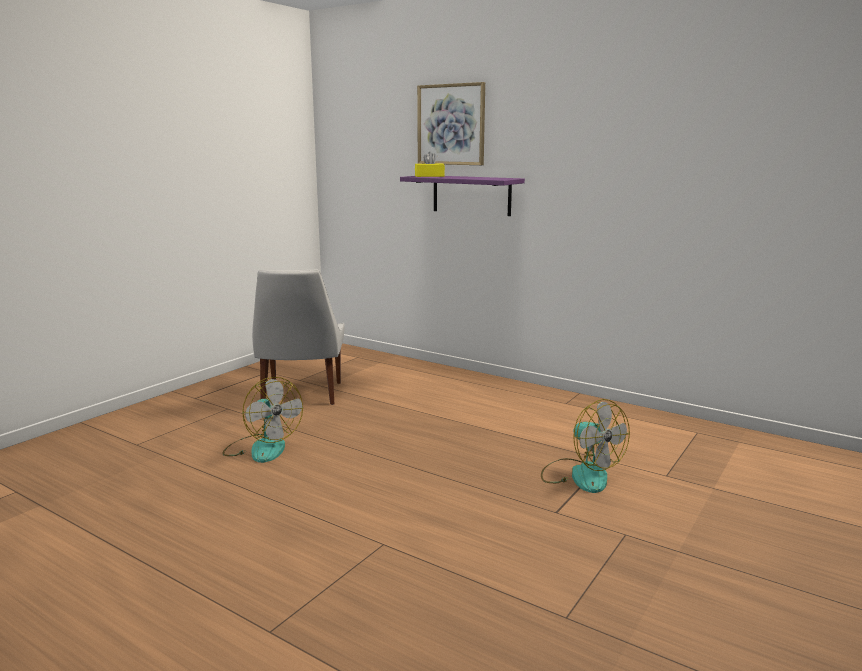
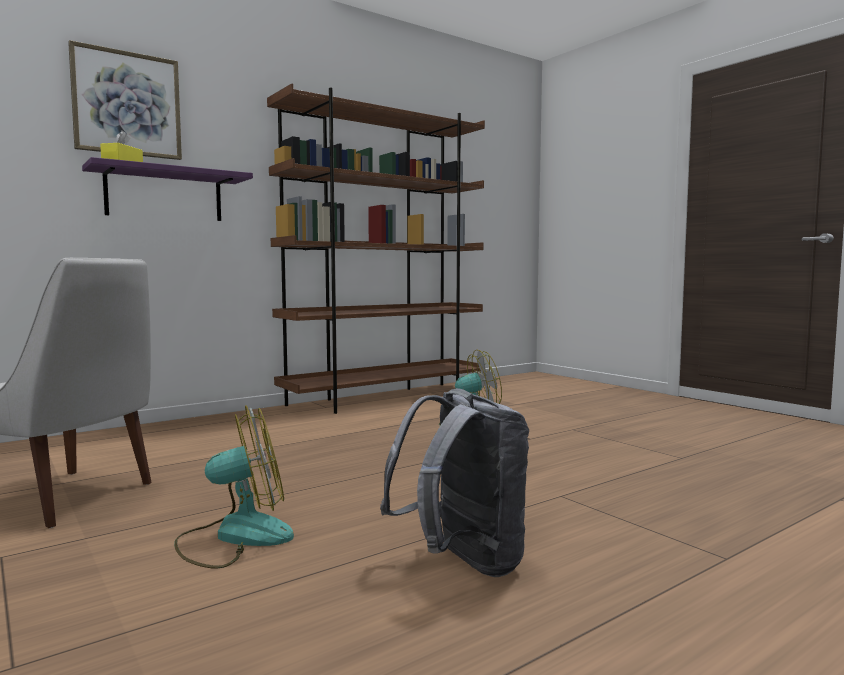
camera: 70 degrees left, 10 degrees down
(240, 518) = (462, 563): none -> grey backpack
(634, 418) = (385, 398): none -> brown bookcase

